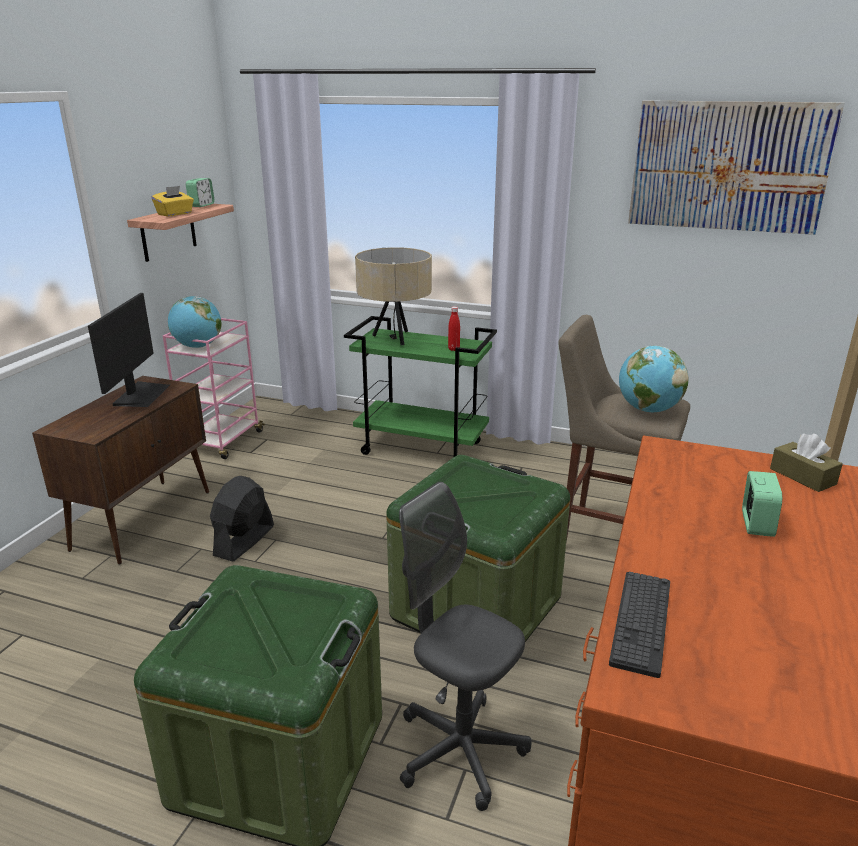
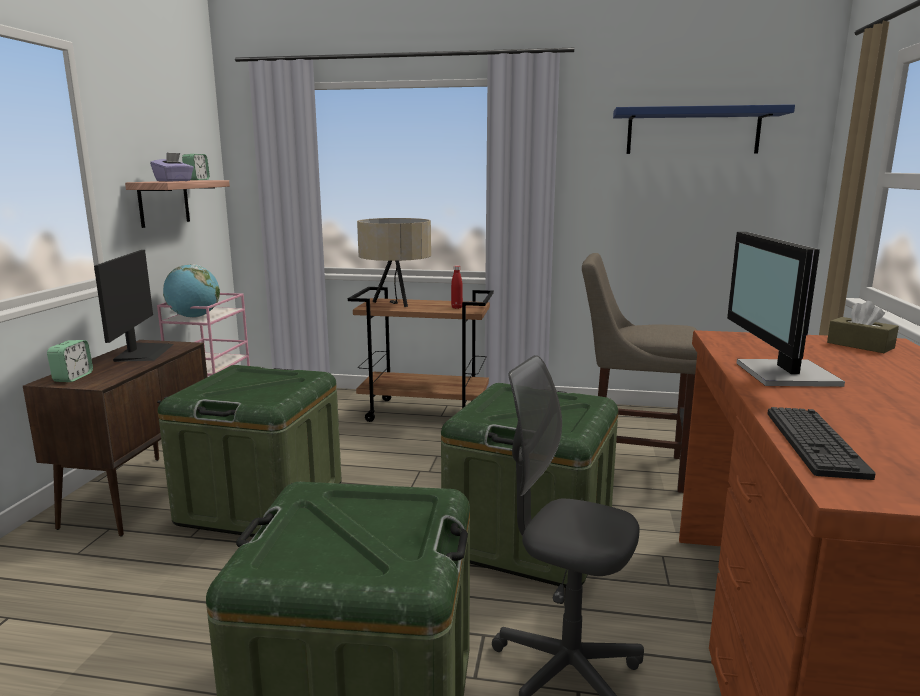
camera: 10 degrees left, 10 degrees down
(175, 214) = (174, 181): yellow tissue box -> purple tissue box
(244, 541) = (262, 503): black fan -> green storage box
(423, 448) = (425, 413): green cart -> brown cart
(648, 410) = (666, 332): globe -> none
(684, 518) = (783, 374): none -> monitor
(728, 166) = (692, 132): picture -> blue shelf
(756, 524) = (852, 374): alarm clock -> alarm clock (73, 377)

